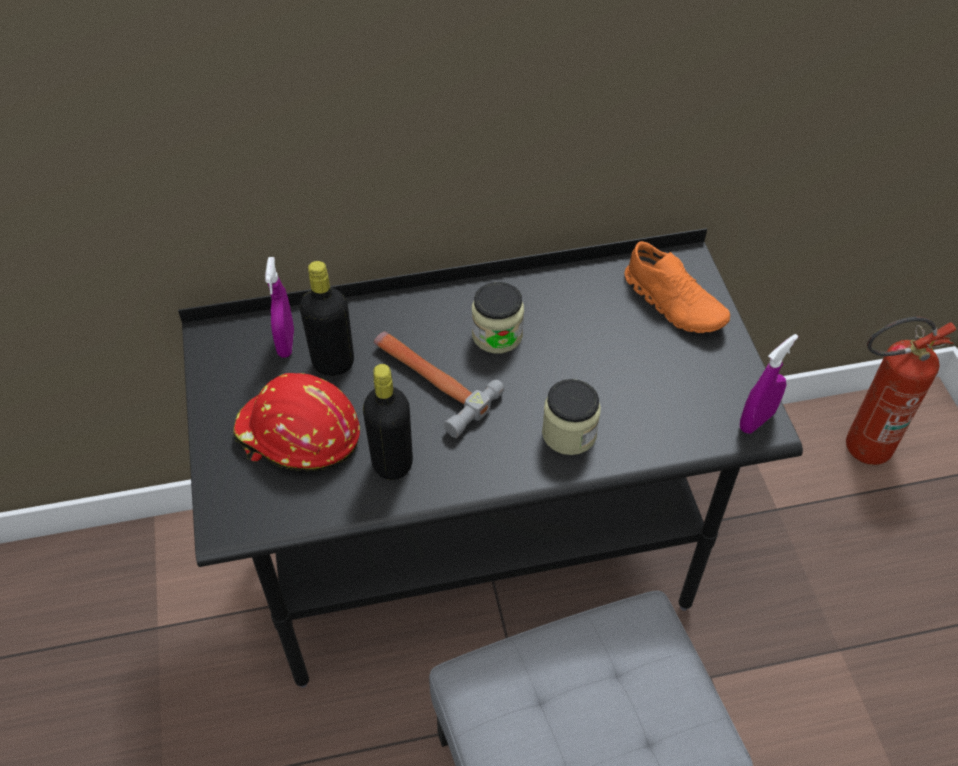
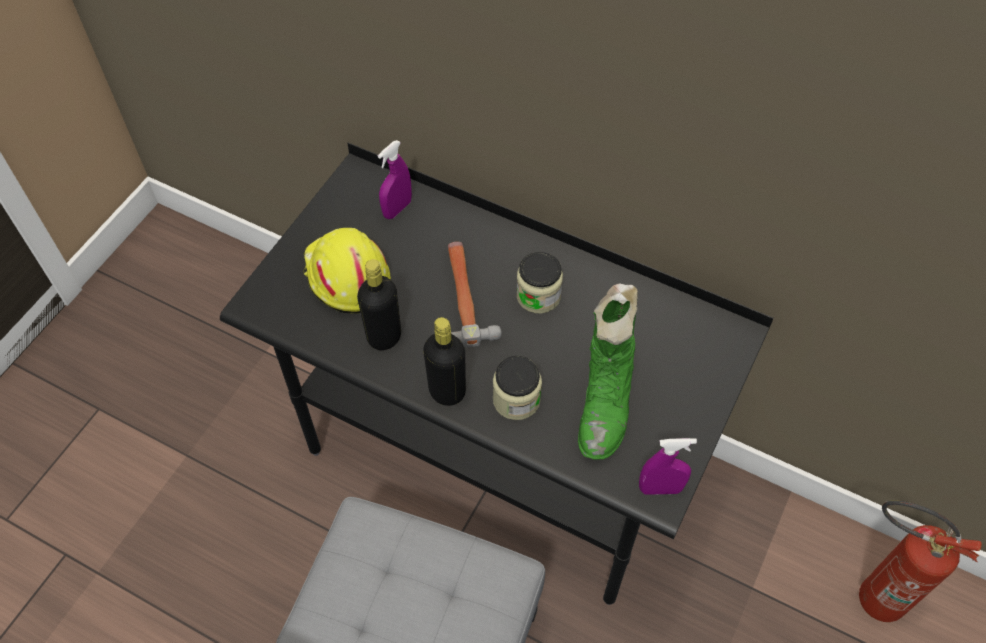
camera: 40 degrees right, 5 degrees up
(298, 435) = (346, 277): red hard hat -> yellow hard hat
(333, 363) = (413, 242): black bottle -> black bottle (447, 391)
(644, 383) = (606, 402): none -> green boot
(674, 303) = (692, 359): orange shoe -> none

